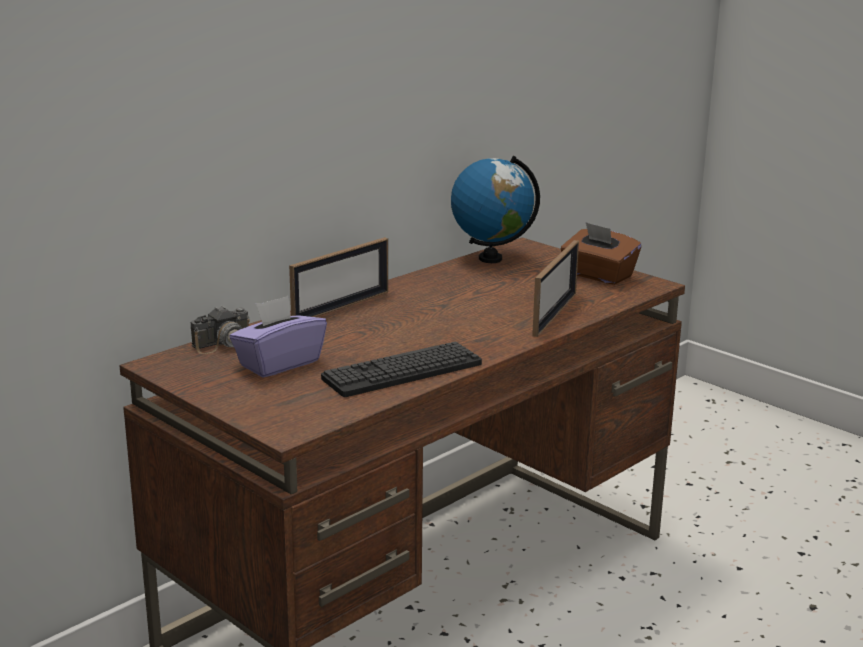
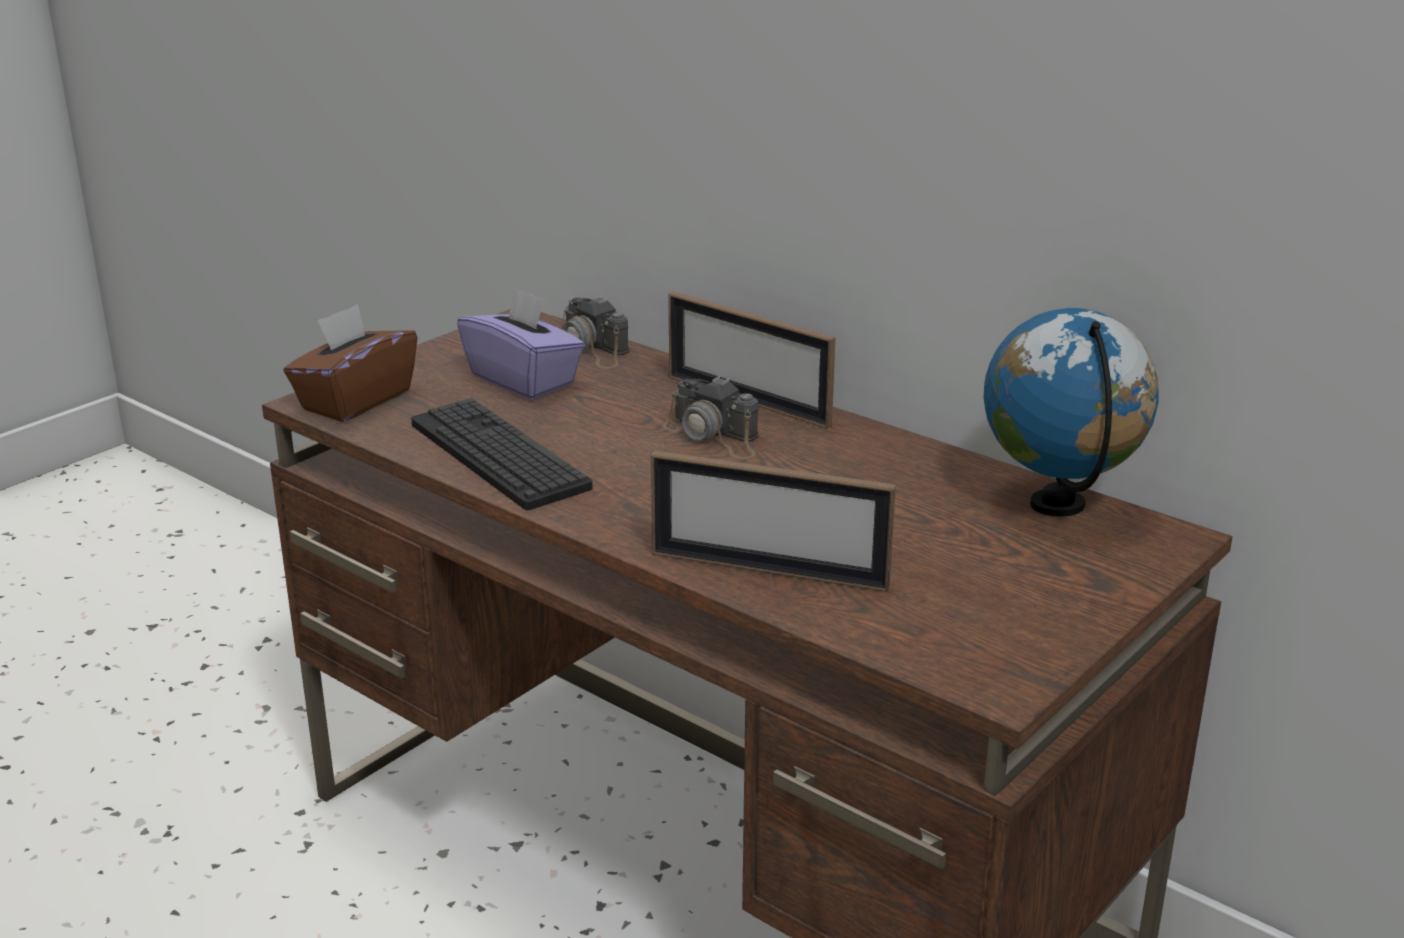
camera: 85 degrees right, 5 degrees up
(390, 317) = (714, 436): none -> camera
(598, 275) = (1019, 619): brown tissue box -> brown tissue box (355, 400)

